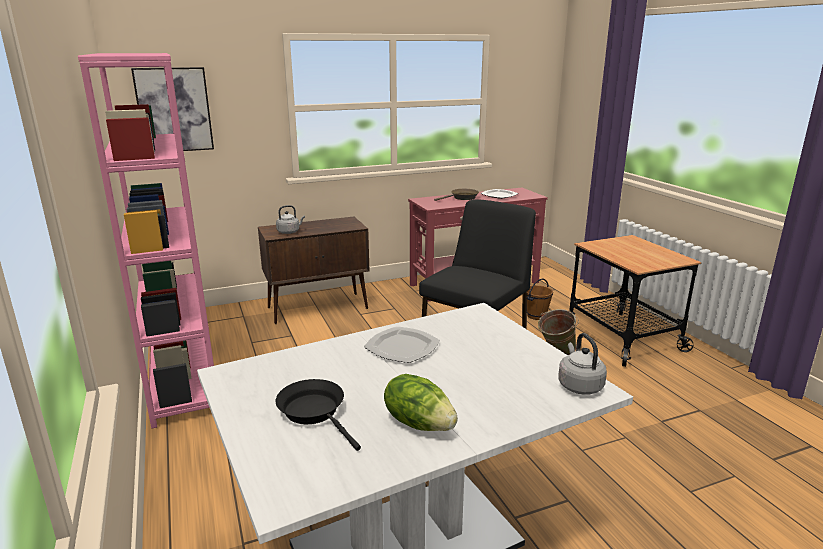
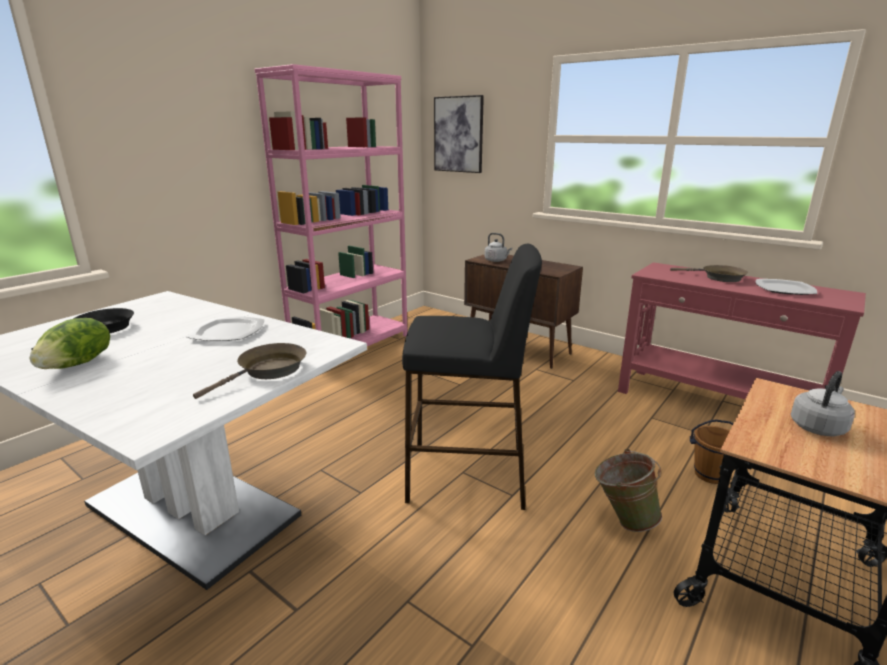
camera: 60 degrees right, 0 degrees up
(513, 340) = (268, 371): none -> brown frying pan
(579, 385) = (159, 421): grey kettle -> grey kettle (818, 427)

